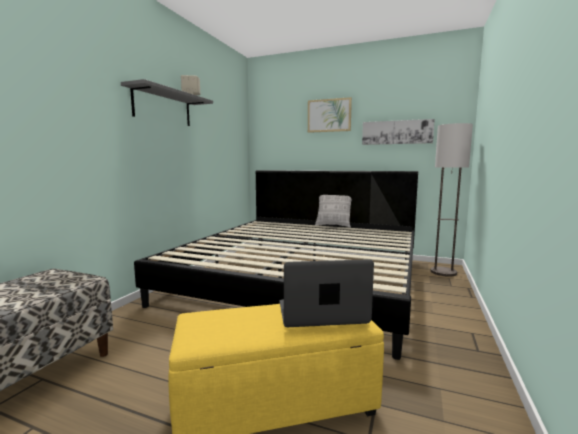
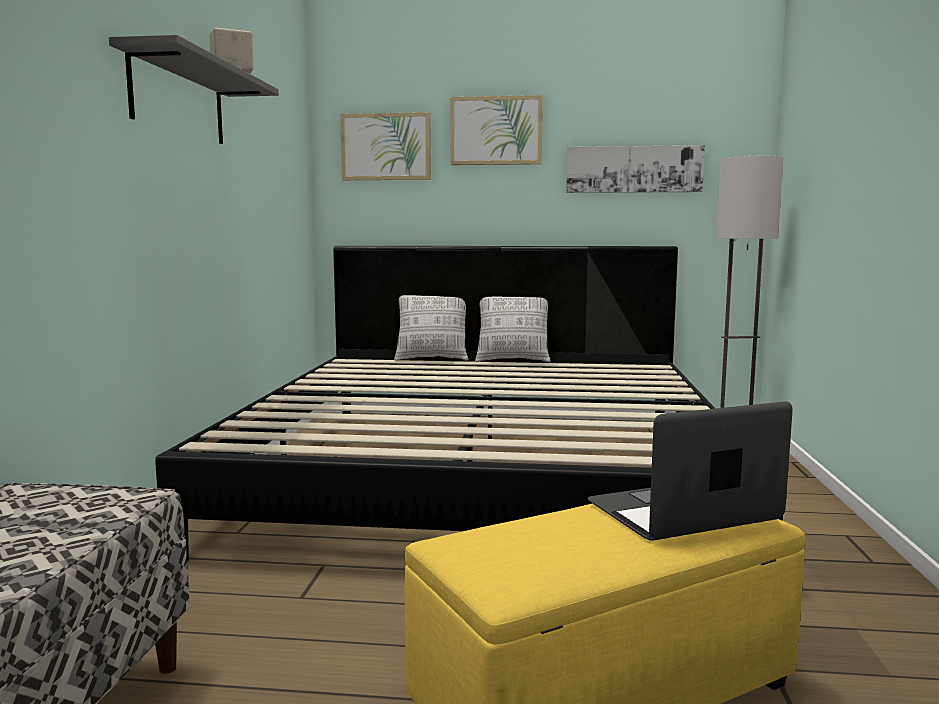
camera: 15 degrees left, 0 degrees up
(279, 125) = (386, 147): none -> picture
(296, 223) = (432, 359): none -> pillow

